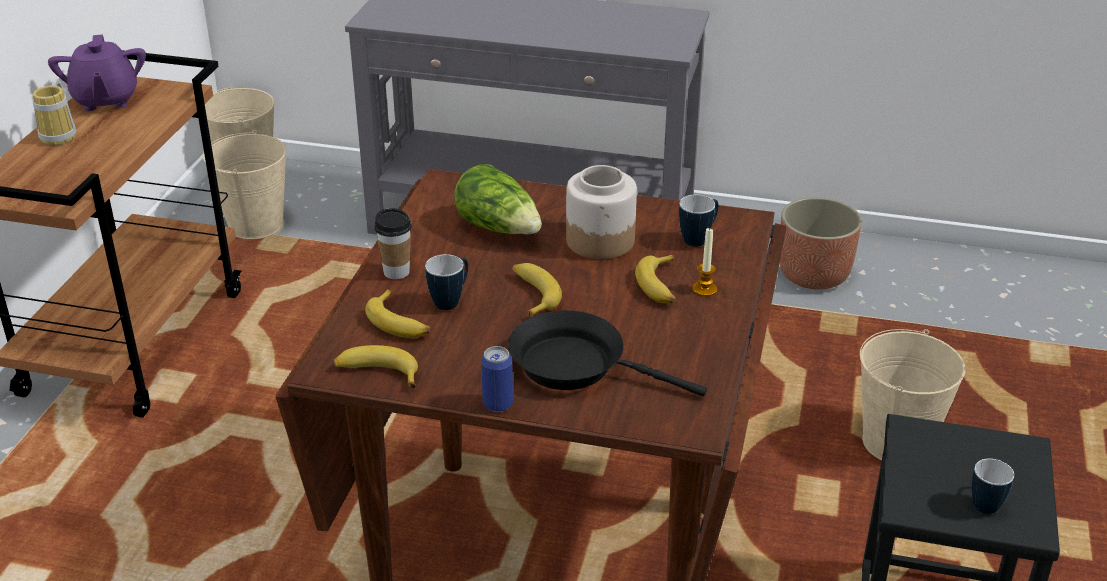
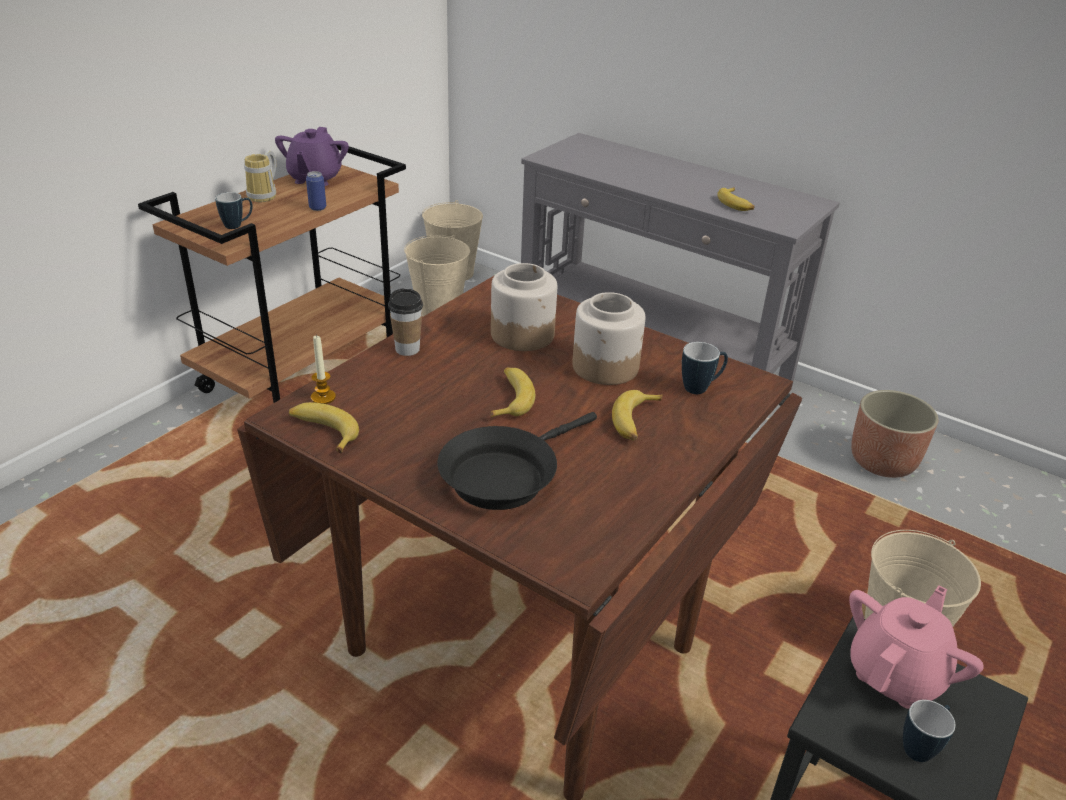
camera: 20 degrees right, 0 degrees up
(399, 323) = (376, 393): banana -> banana (736, 204)
(451, 301) = (435, 385): mug -> mug (237, 225)
(497, 404) = (406, 490): can -> can (317, 208)
(500, 228) = (522, 334): lettuce -> jar
(577, 366) = (505, 475): black frying pan -> black frying pan turned 90 degrees counterclockwise
(704, 289) = (676, 436): candle -> candle (323, 397)
(943, 452) = (896, 674): none -> pink teapot

